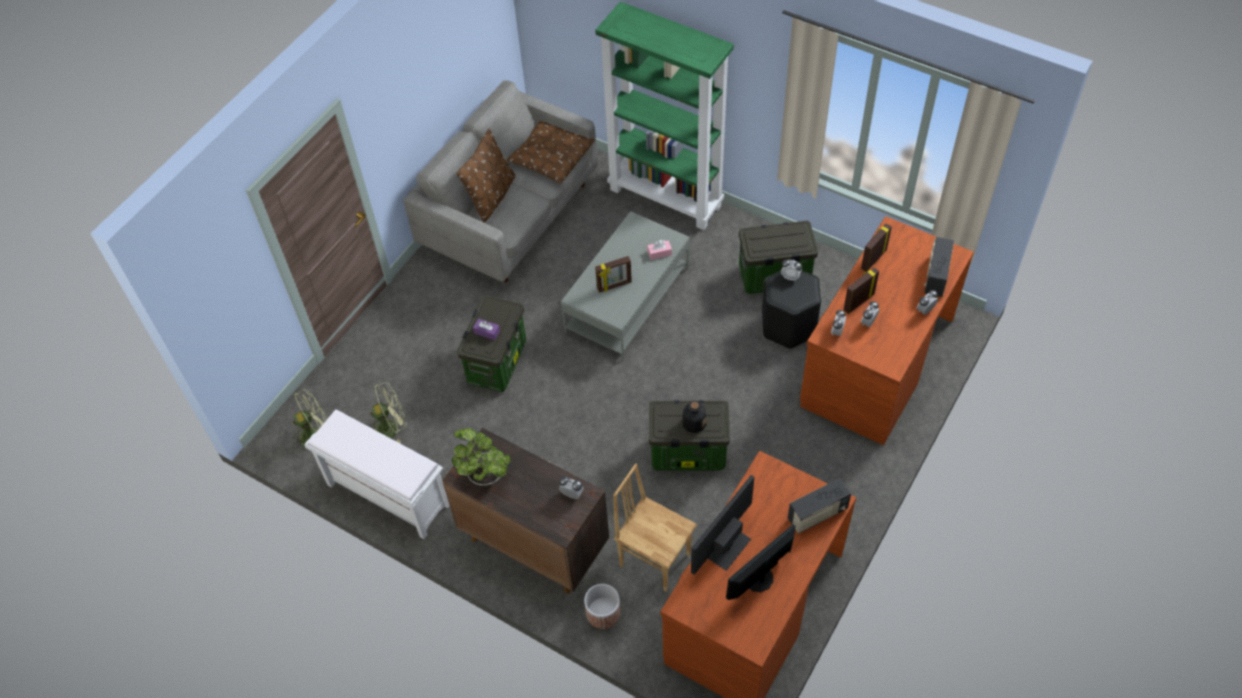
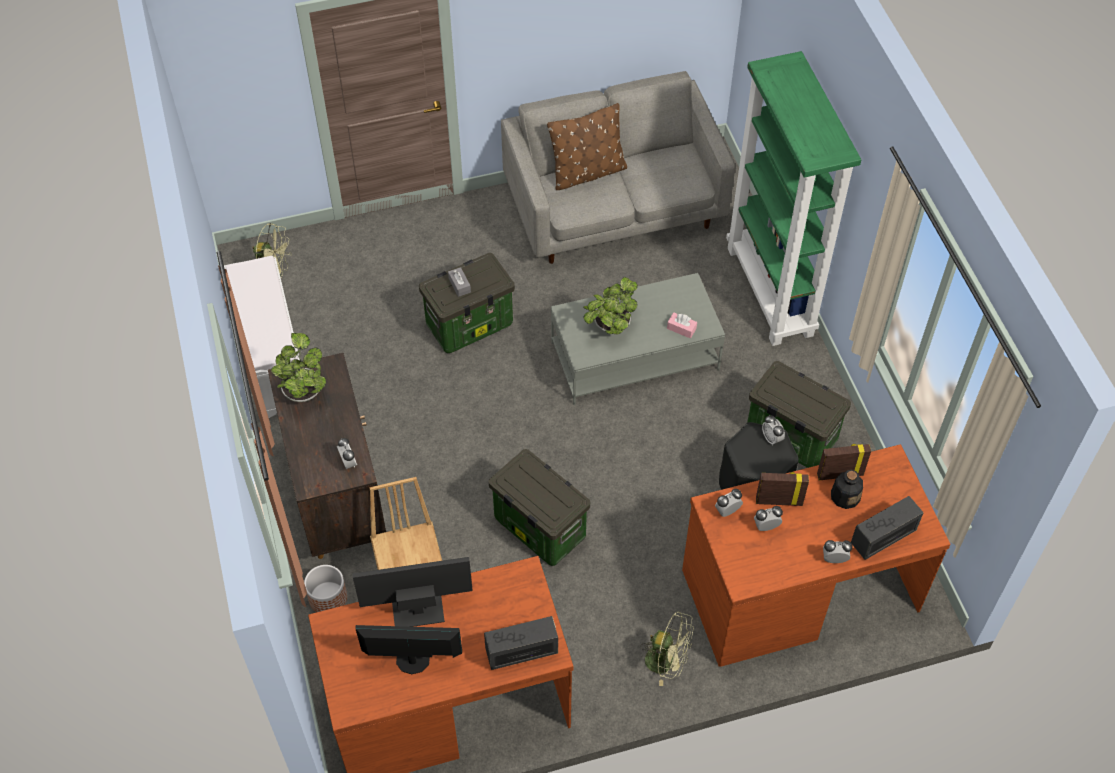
camera: 40 degrees right, 0 degrees up
(391, 427) = (333, 314): green fan -> green fan (666, 661)
(487, 332) = (459, 285): purple tissue box -> grey tissue box
(551, 158) = (675, 174): brown pillow -> none
(614, 286) = (610, 327): picture frame -> potted plant
(694, 423) = (540, 496): bottle -> bottle (845, 496)
(817, 515) = (522, 651): radio -> radio turned 150 degrees clockwise

